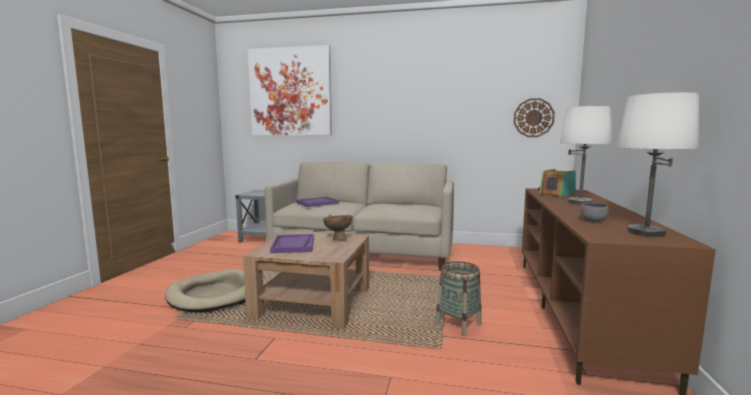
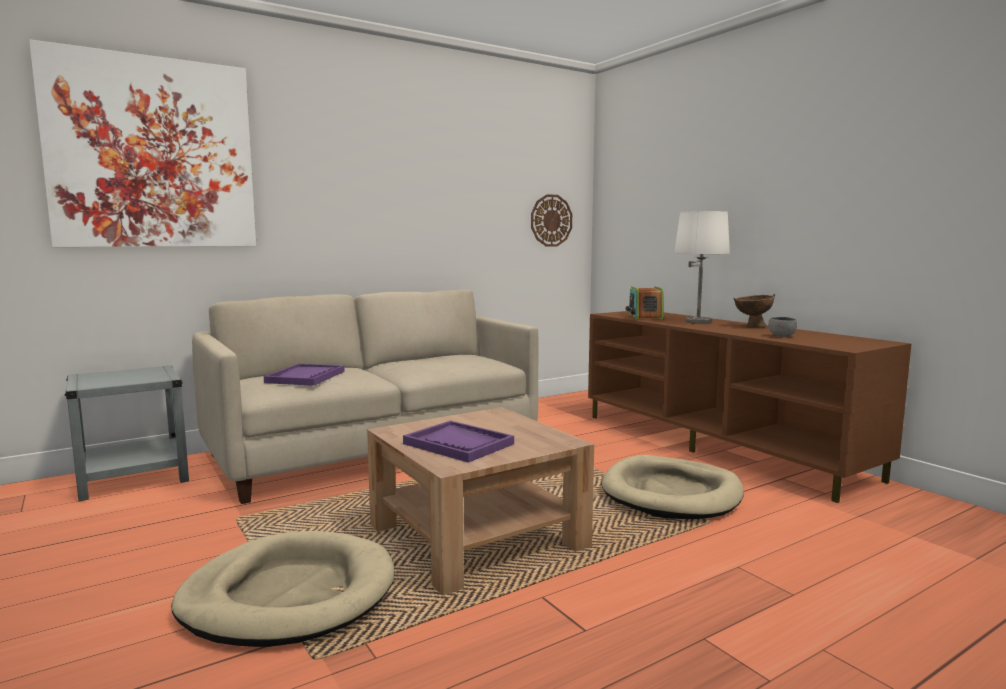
camera: 45 degrees left, 0 degrees up
(337, 239) = (484, 421): brown bowl -> brown bowl (751, 326)
(458, 324) = (672, 493): basket -> beige dog bed
(645, 232) = (842, 339): white table lamp -> none

